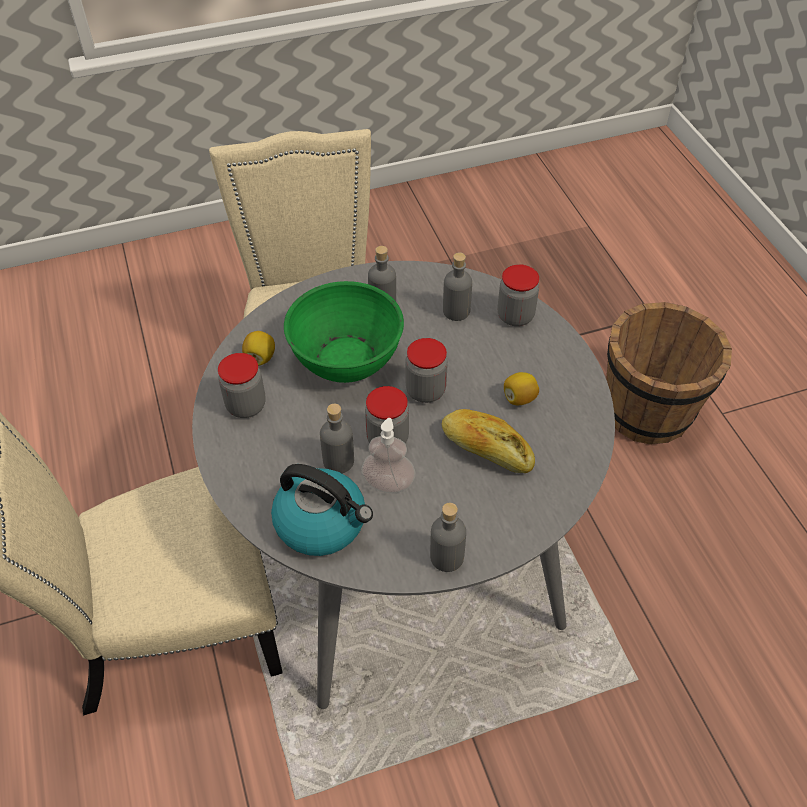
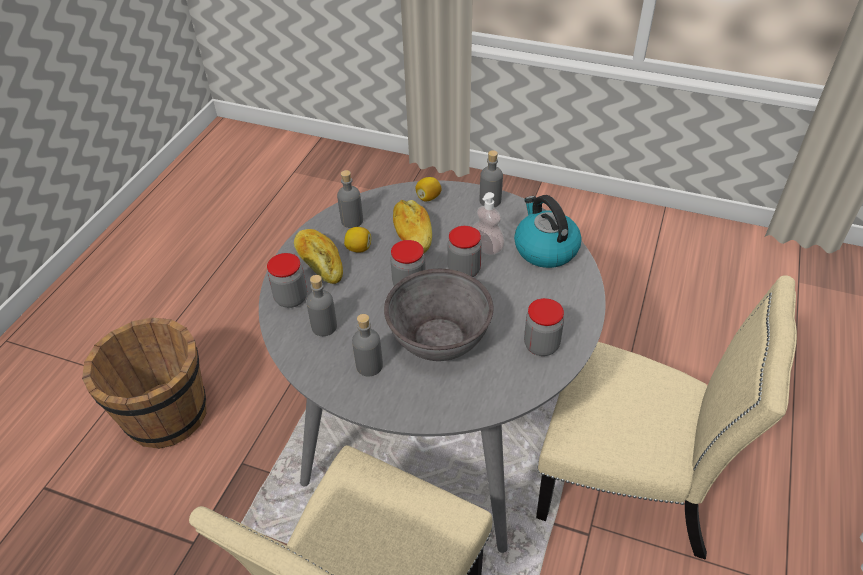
camera: 140 degrees left, 5 degrees down
(260, 357) = (502, 378): lemon -> lemon (428, 197)
(338, 461) = (506, 275): grey bottle -> grey bottle (352, 220)
(347, 358) = (439, 338): green bowl -> grey bowl
(536, 361) = (319, 263): none -> bread

